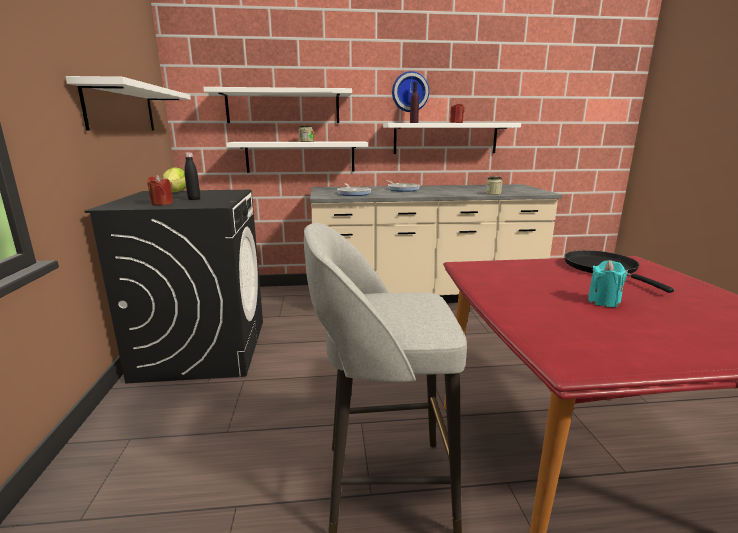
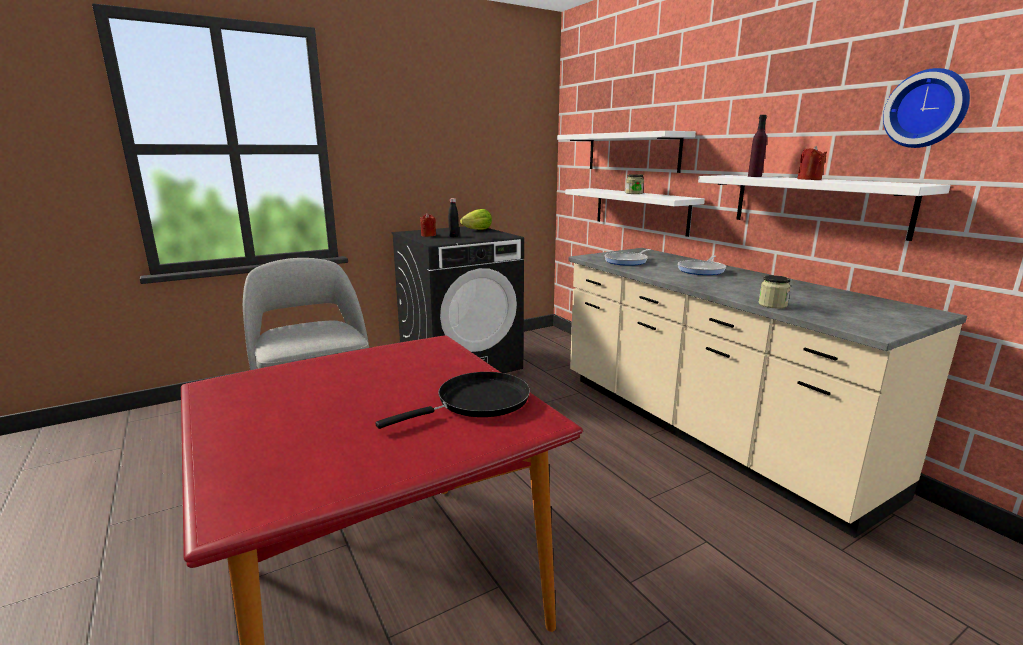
camera: 65 degrees right, 0 degrees up
(121, 109) = (470, 159): white shelf -> none
(410, 92) = (770, 129): wall clock -> wall clock (927, 109)
(603, 301) = (349, 399): turquoise candle -> none

